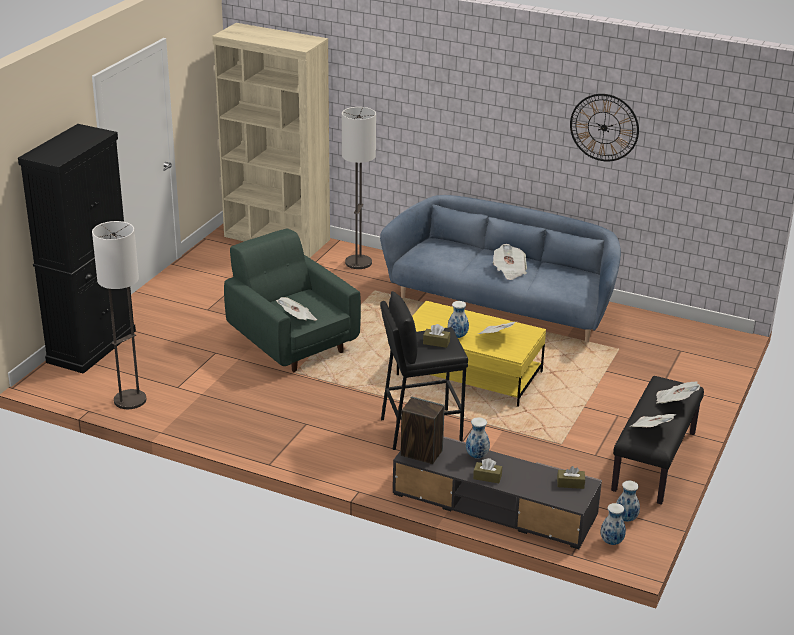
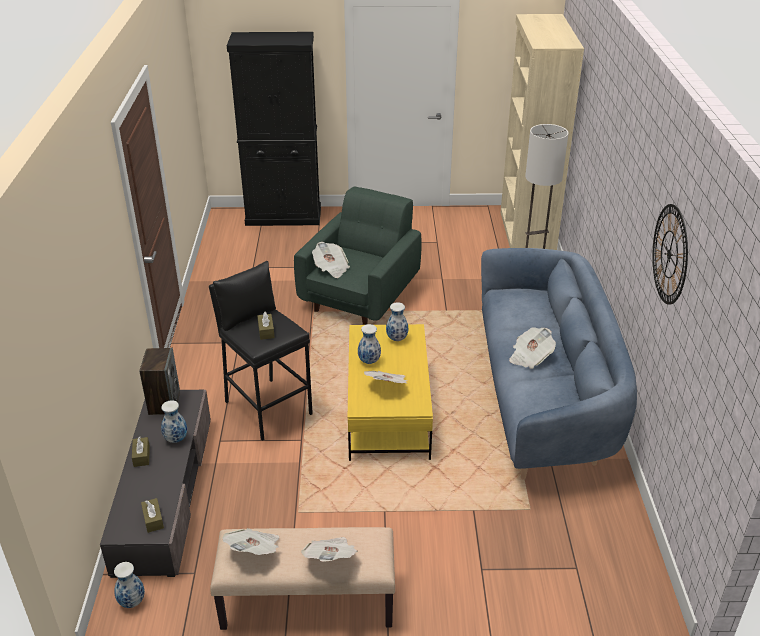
camera: 65 degrees right, 5 degrees up
(130, 400) = (222, 254): floor lamp -> none
(626, 518) = (181, 604): vase -> vase (397, 339)
(655, 462) = (307, 603): black bench -> beige bench

